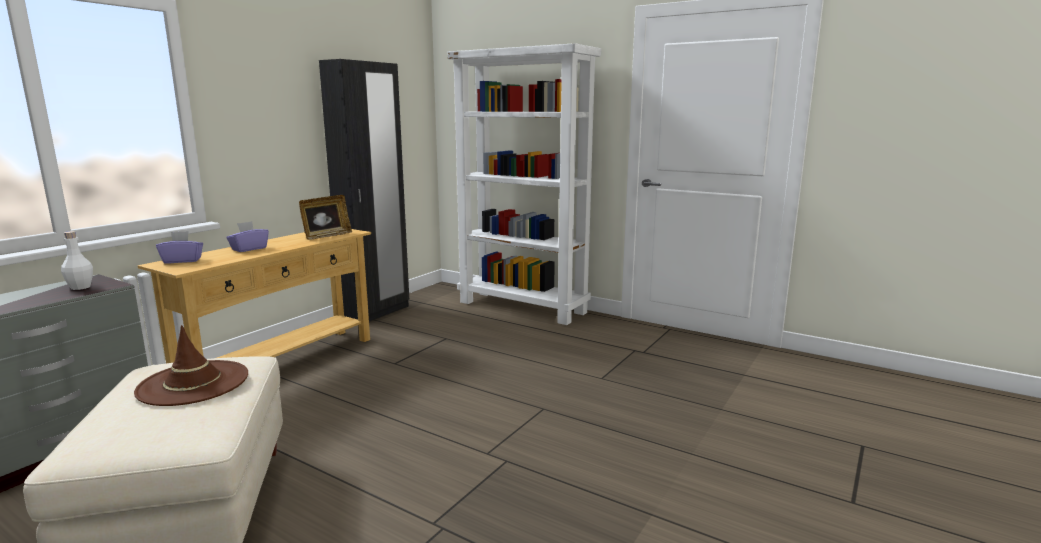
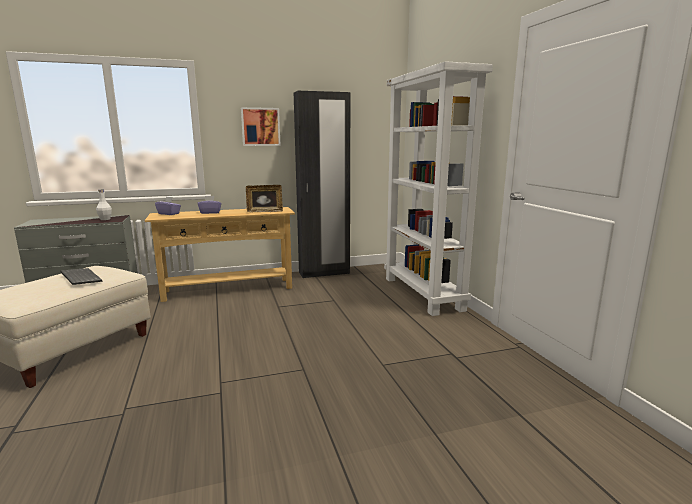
camera: 40 degrees right, 0 degrees up
(193, 383) = (79, 278): brown hat -> keyboard
(278, 110) = (260, 127): none -> picture

